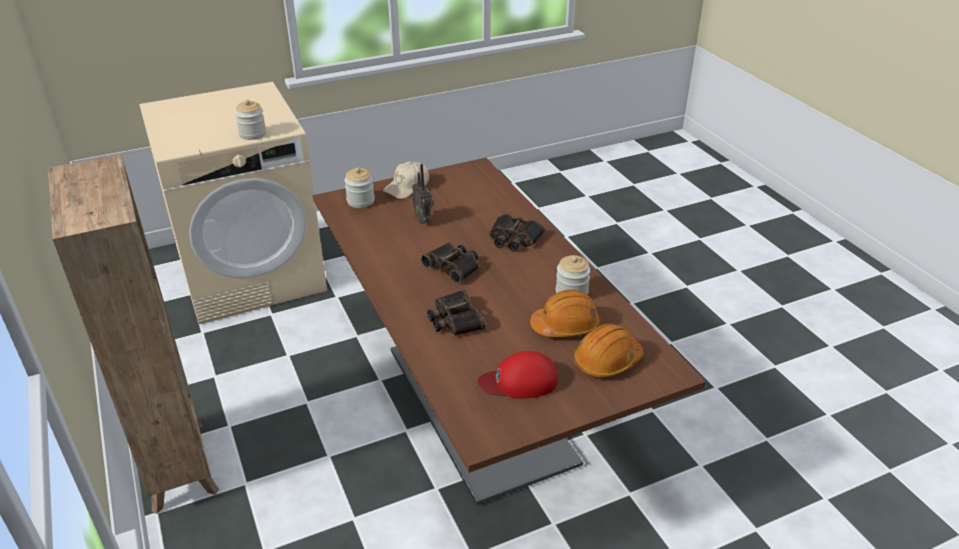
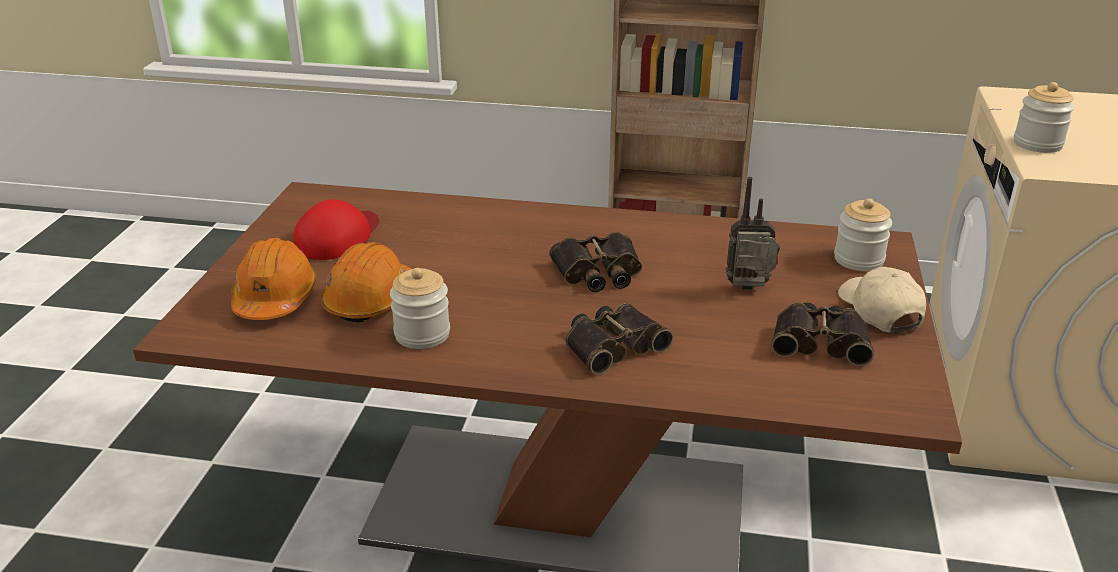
camera: 125 degrees right, 5 degrees down
(454, 319) = (489, 237): binoculars -> binoculars (820, 341)

